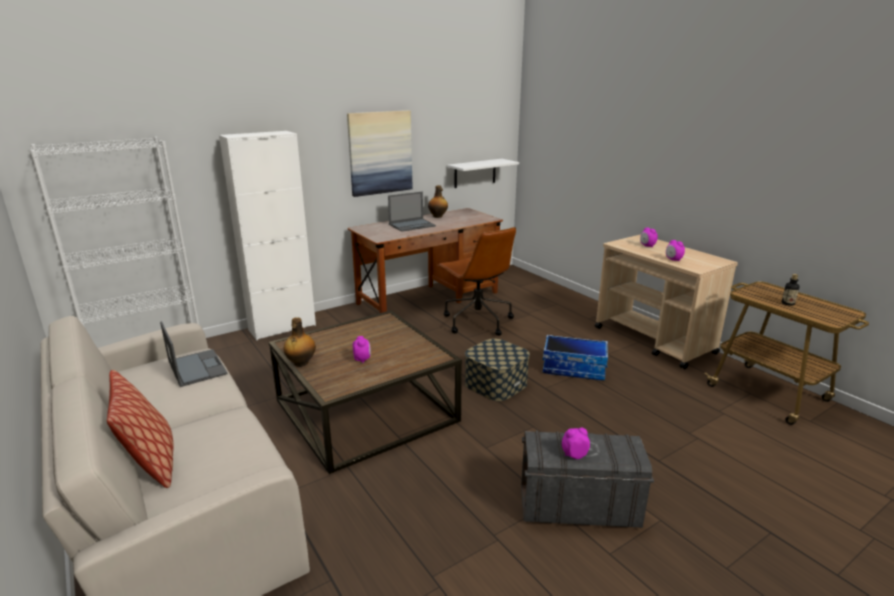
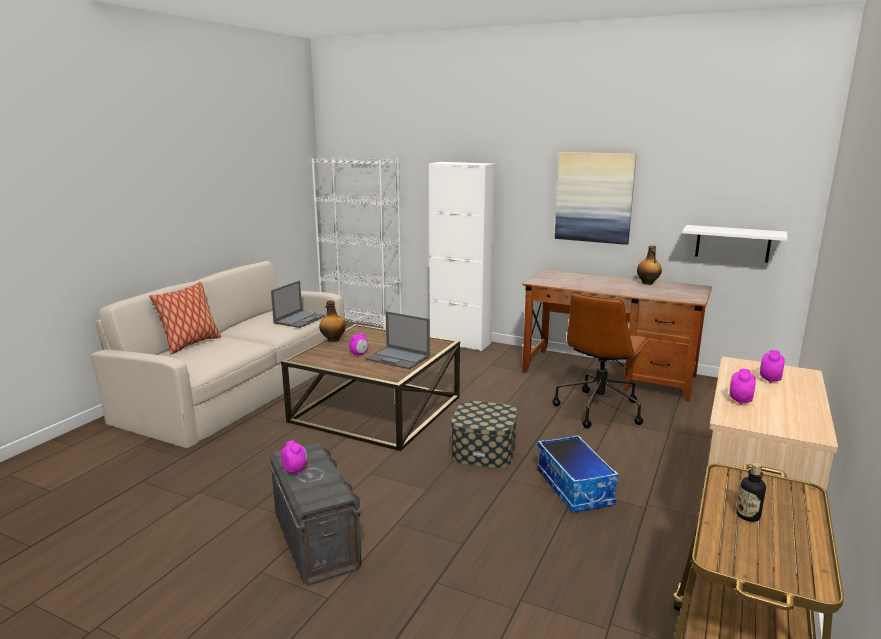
camera: 60 degrees right, 5 degrees down
(412, 225) = (597, 282): laptop -> laptop (398, 358)

